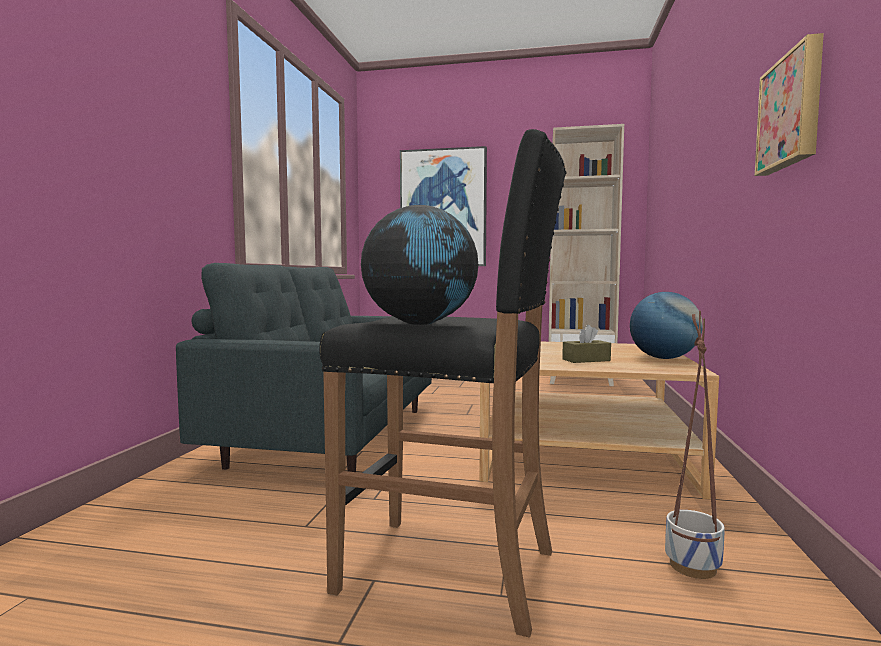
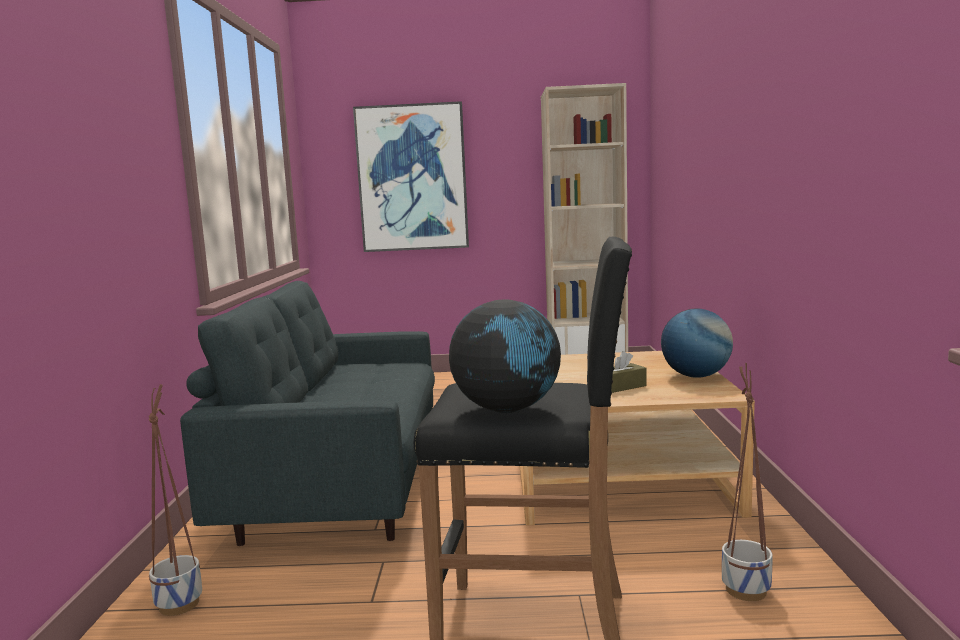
camera: 10 degrees left, 5 degrees up
(143, 506) = (178, 604): none -> planter
(792, 112) = (816, 153): picture -> none

